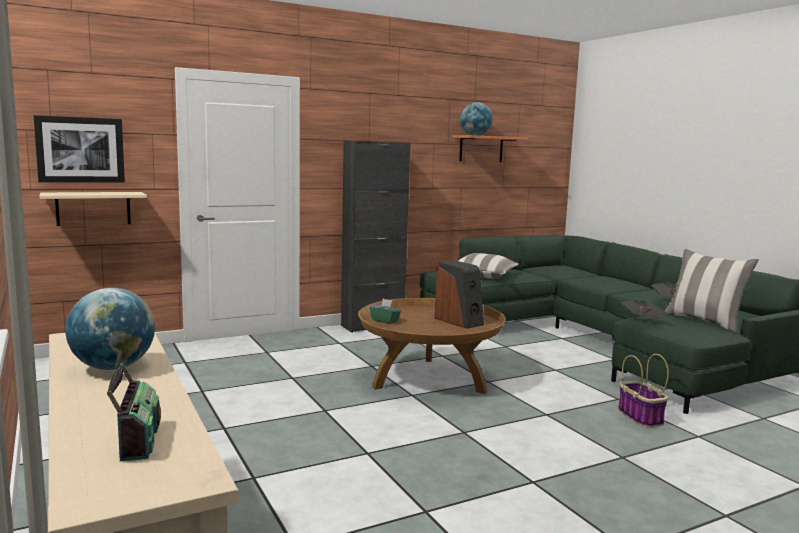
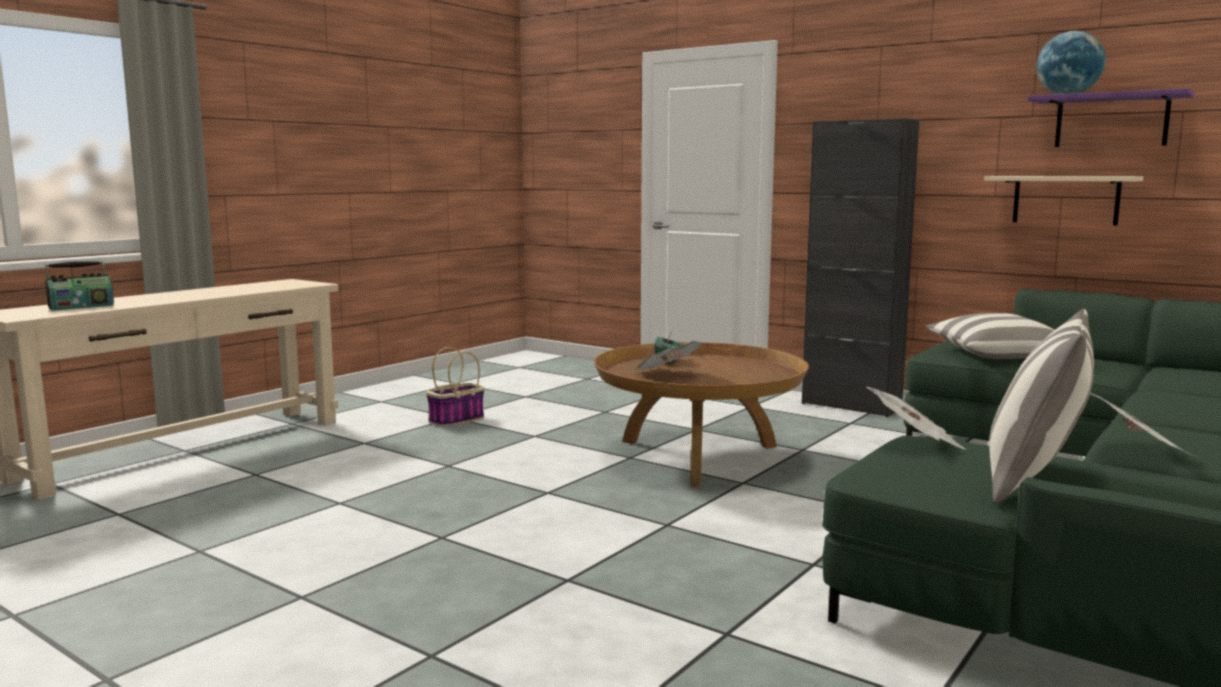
camera: 65 degrees right, 0 degrees up
(80, 150) = (565, 150): picture -> none
(93, 208) = (572, 209): beige shelf -> beige shelf (1065, 200)
(113, 367) = (220, 291): globe -> none
(427, 328) = (667, 374): none -> newspaper
(459, 321) = (729, 380): speaker -> none
(481, 149) = (1111, 121): orange shelf -> purple shelf
(641, 417) = (749, 585): basket -> basket (456, 420)

